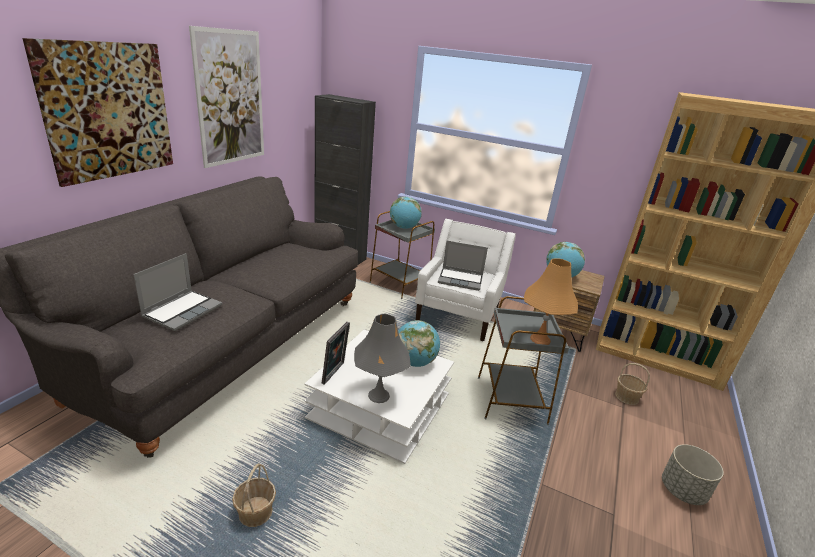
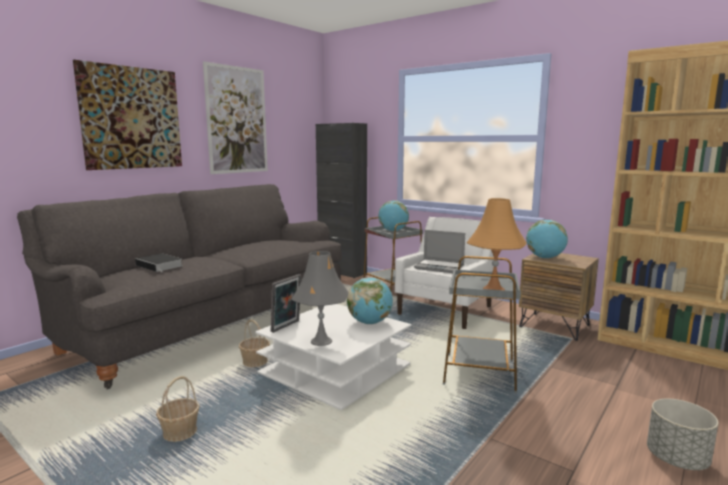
camera: 15 degrees right, 15 degrees down
(183, 311) = (160, 266): laptop -> book
(627, 397) = (625, 377): basket -> basket (255, 362)

